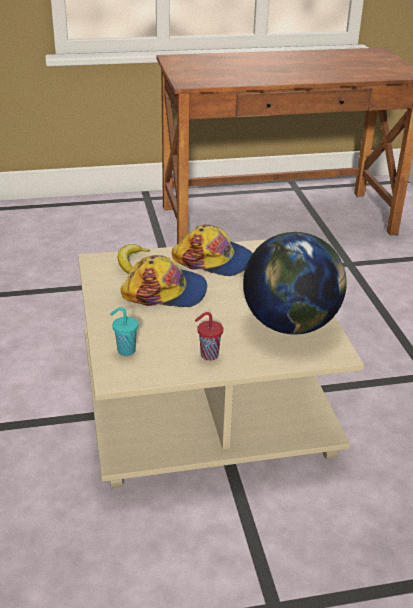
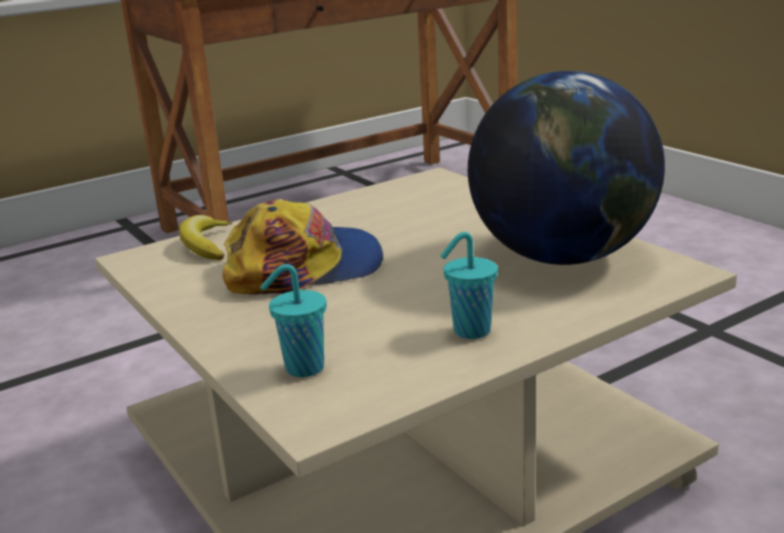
camera: 20 degrees left, 10 degrees down
(208, 355) = (469, 332): red cup -> turquoise cup
(213, 260) = (350, 212): cap -> none

